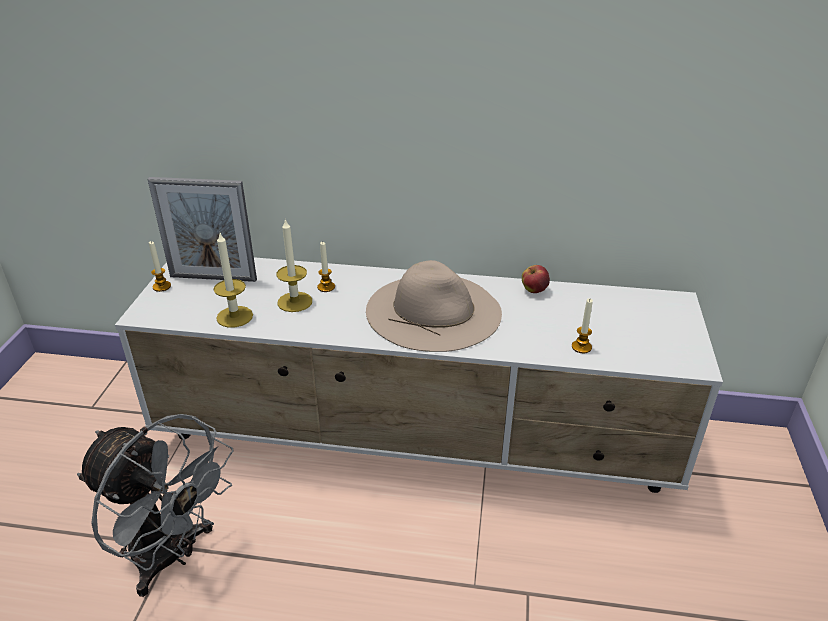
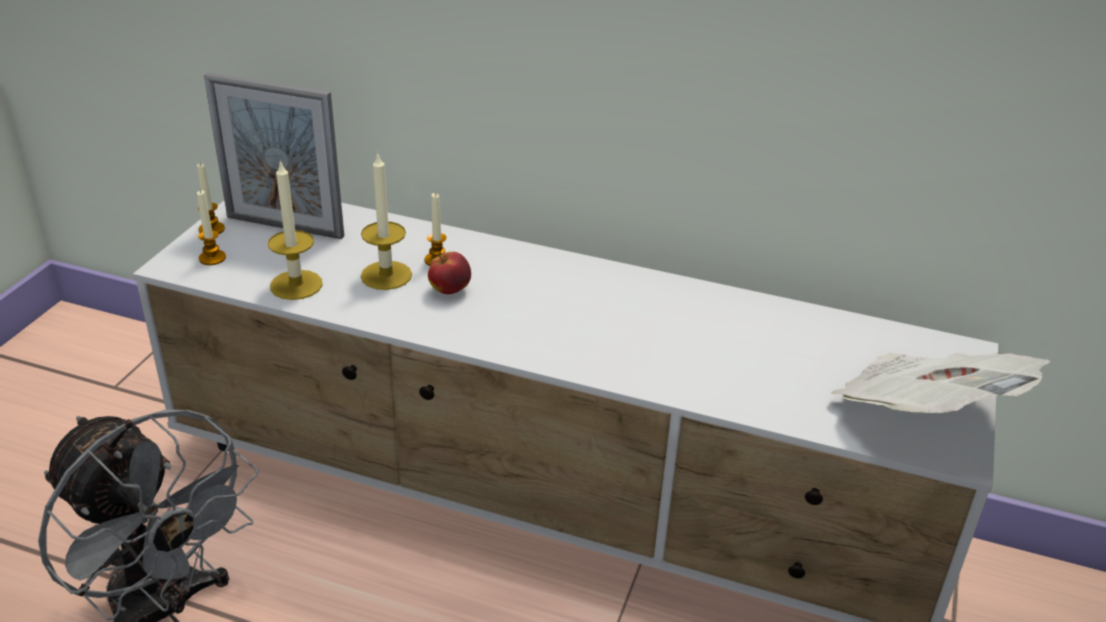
camera: 10 degrees right, 0 degrees up
(433, 311) = (581, 316): beige hat -> none
(534, 290) = (742, 306): apple -> apple (450, 290)
(581, 347) = (786, 400): candle -> candle (212, 258)
(667, 344) = (923, 416): none -> newspaper

